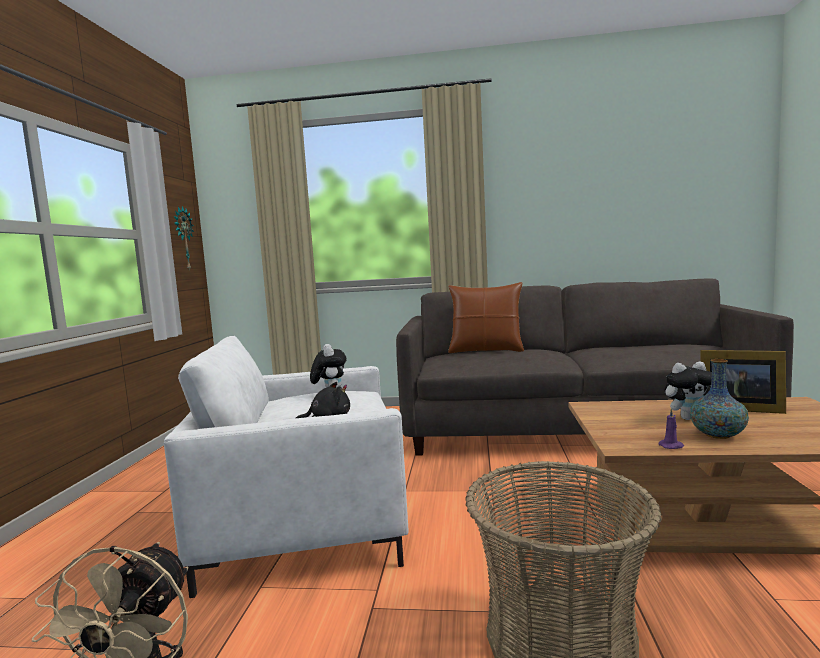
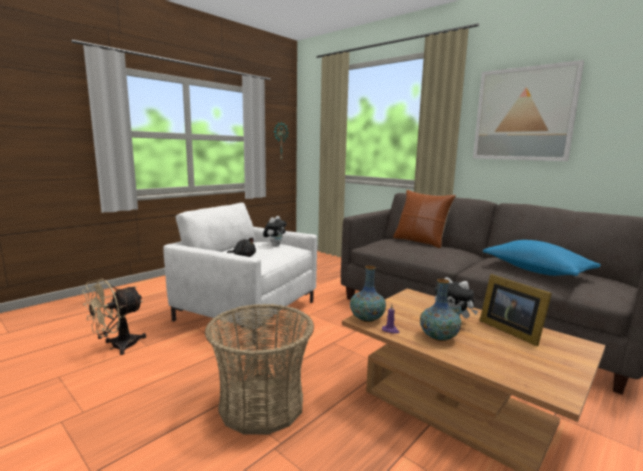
camera: 35 degrees right, 5 degrees up
(552, 186) = (523, 114): none -> picture
(622, 444) = (367, 319): none -> vase
(651, 350) = (536, 271): none -> blue pillow

